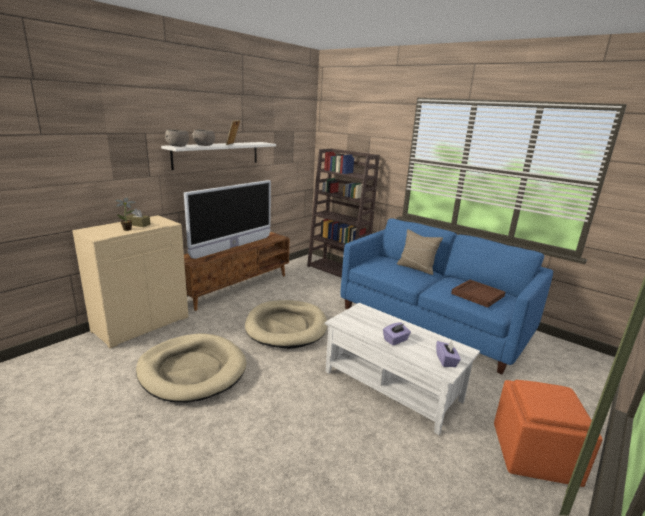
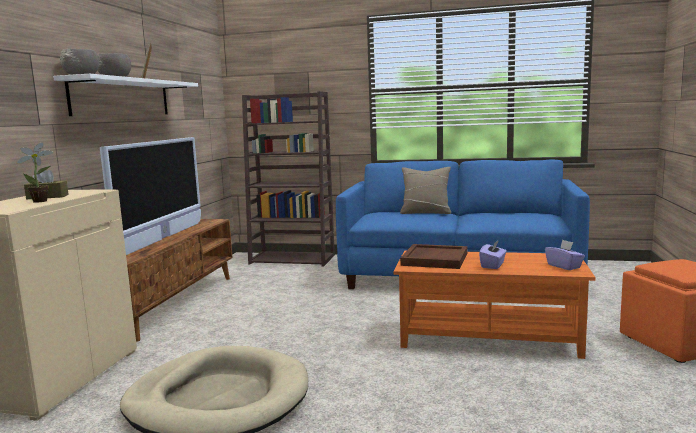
camera: 25 degrees left, 10 degrees down
(286, 327) = (296, 322): beige dog bed -> none
(392, 386) = (489, 336): white coffee table -> orange coffee table
(477, 294) = (517, 217): brown tray -> brown tray (434, 259)

